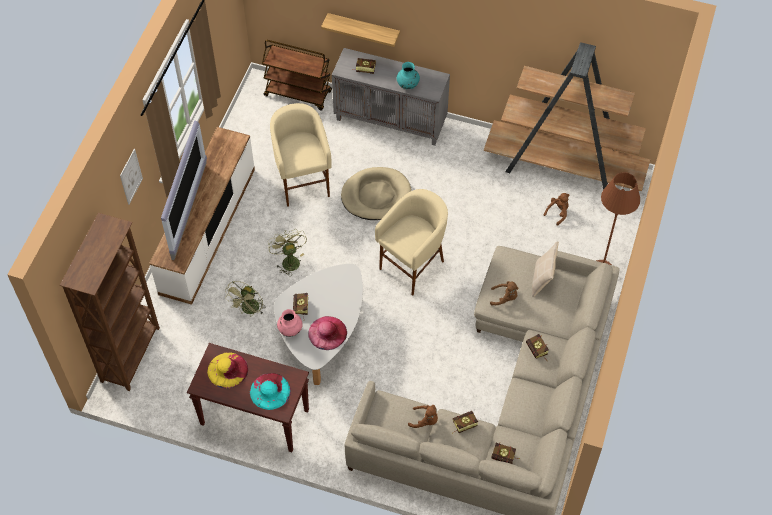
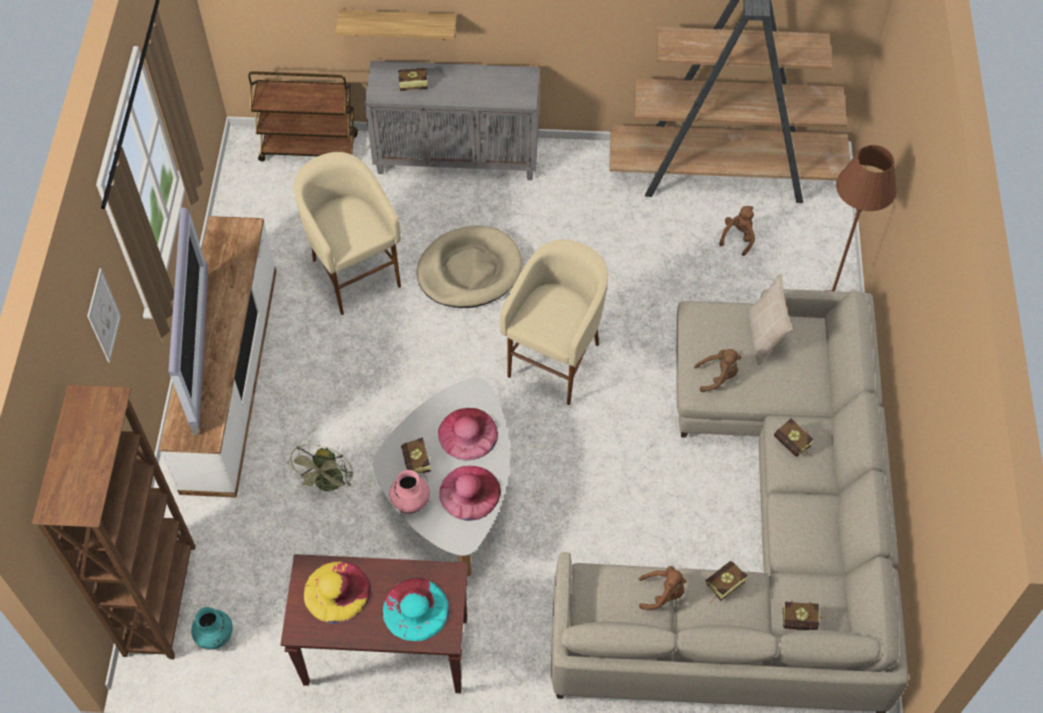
camera: 15 degrees left, 0 degrees up
(288, 260) = (367, 395): green fan -> none
(337, 297) = (468, 433): none -> pink hat
(408, 85) = (483, 95): turquoise vase -> turquoise vase (215, 636)

